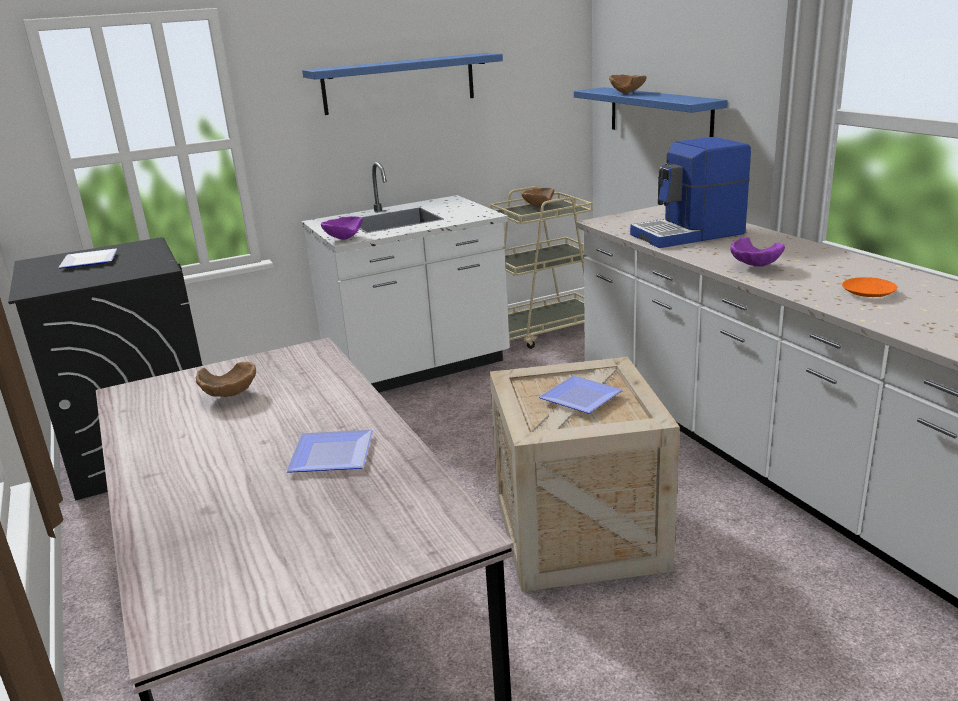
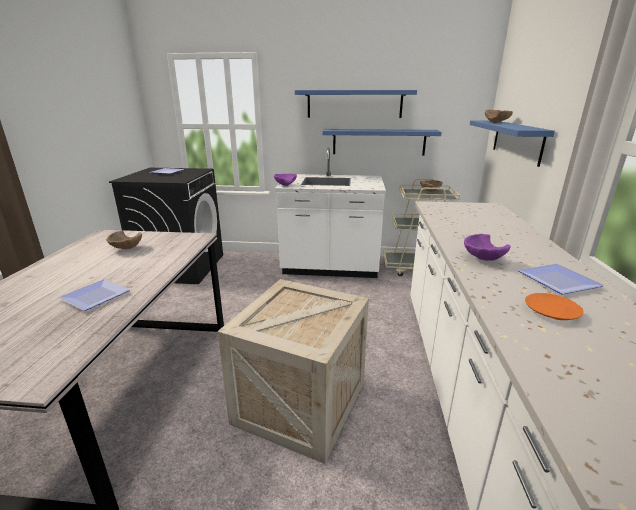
camera: 30 degrees right, 0 degrees up
(445, 141) = (379, 142): none -> blue shelf
(581, 399) = (299, 316): plate -> plate (558, 282)
(689, 234) = (473, 225): coffee machine -> none

